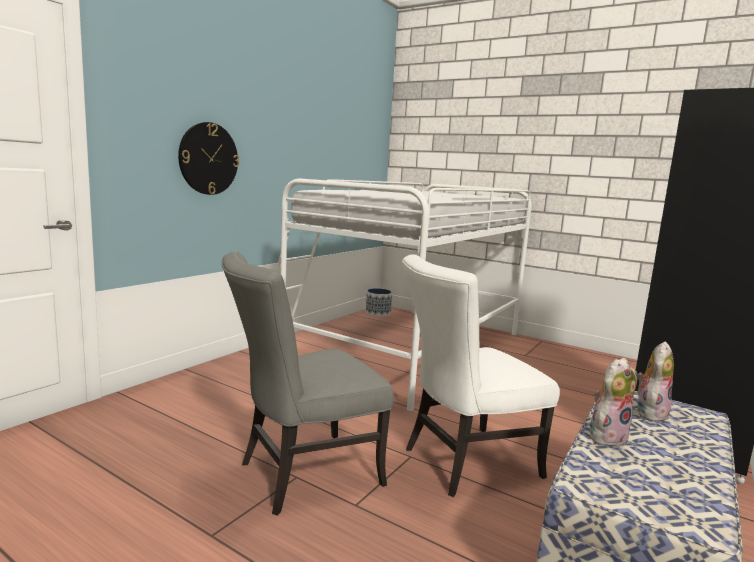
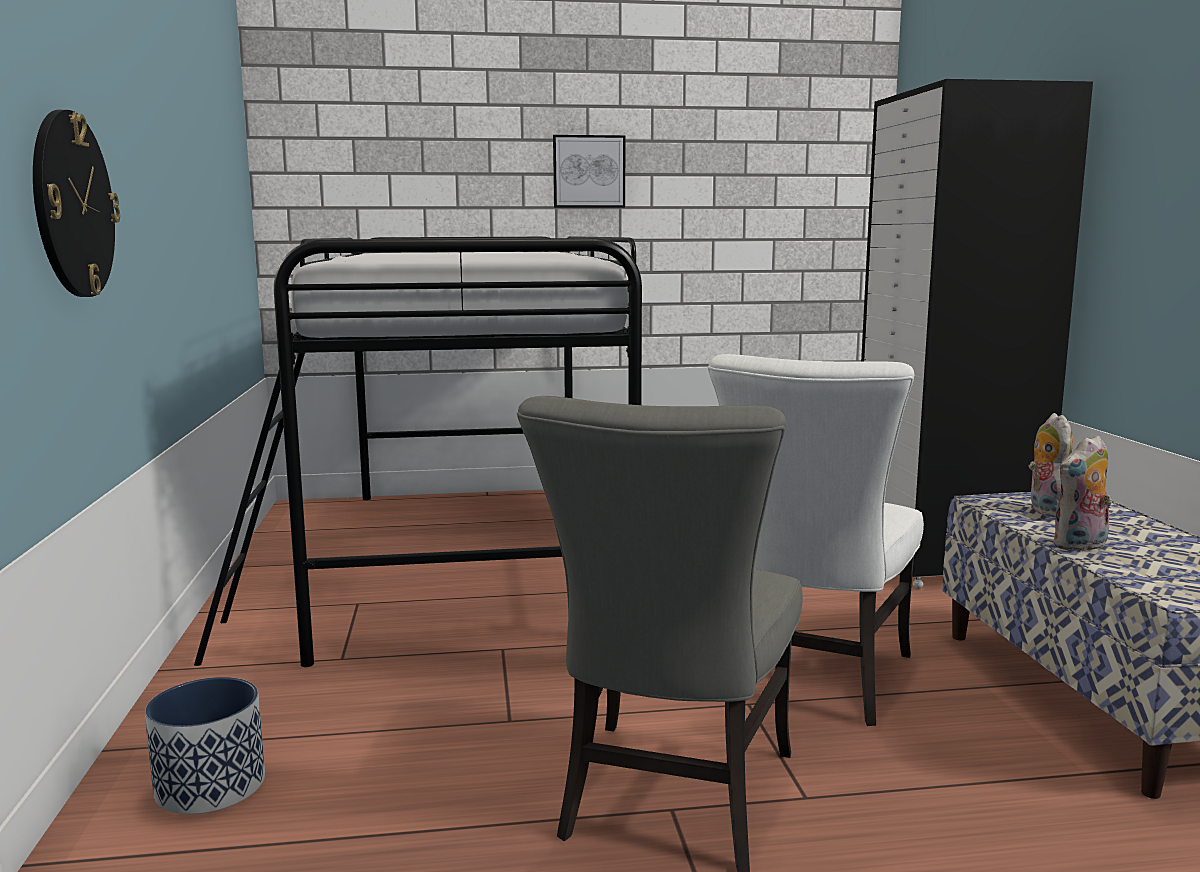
camera: 40 degrees left, 0 degrees up
(377, 313) = (304, 517): planter -> planter (209, 787)
(408, 349) = (465, 558): white bed -> black bed
(551, 153) = (589, 171): none -> picture
(607, 436) = (1081, 546): plush toy -> plush toy turned 135 degrees counterclockwise

